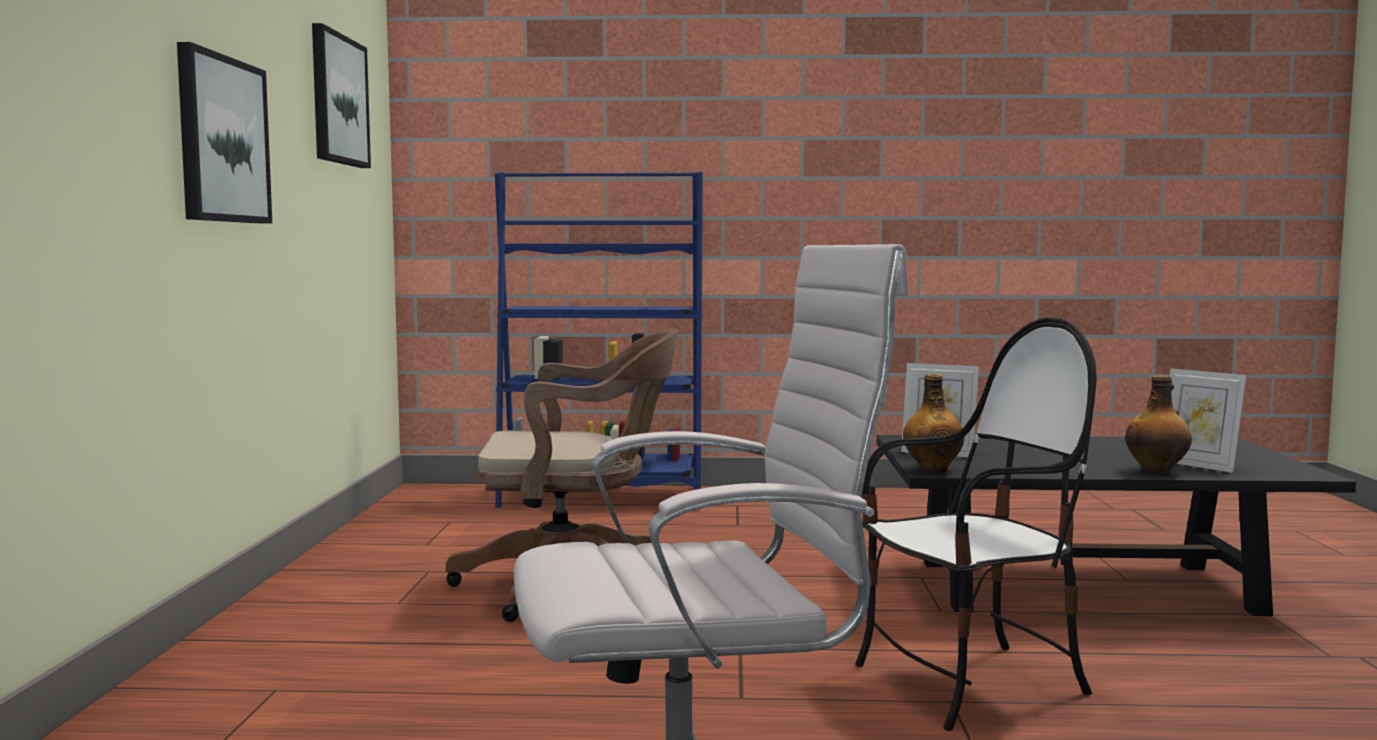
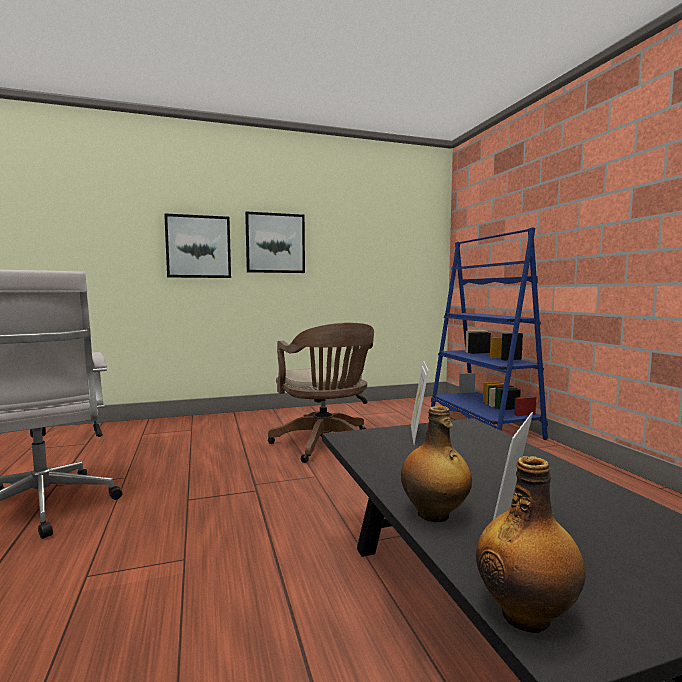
camera: 70 degrees right, 0 degrees up
(338, 100) = (384, 218): picture -> picture (198, 247)
(933, 470) = (352, 436): bottle -> bottle (527, 615)
(971, 683) = (214, 564): chair -> none

